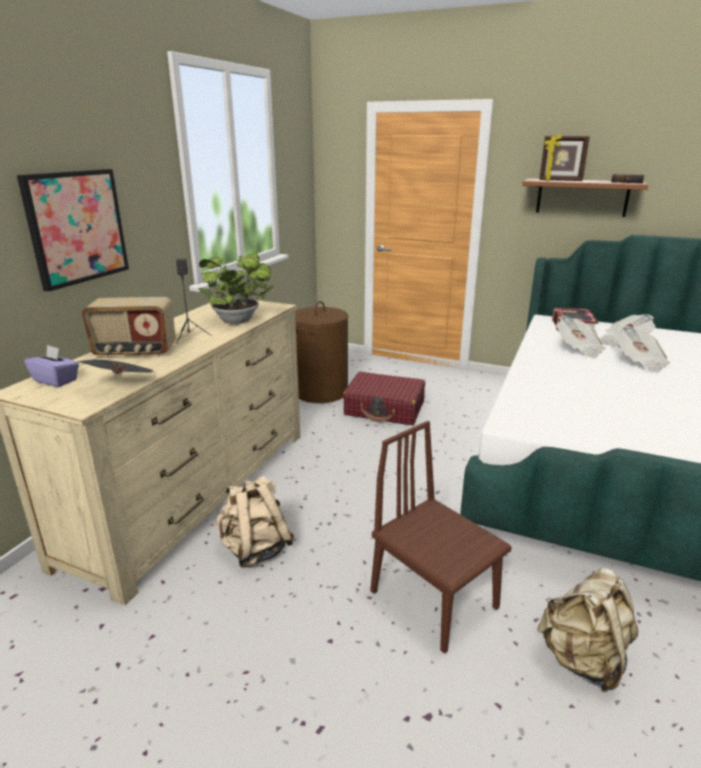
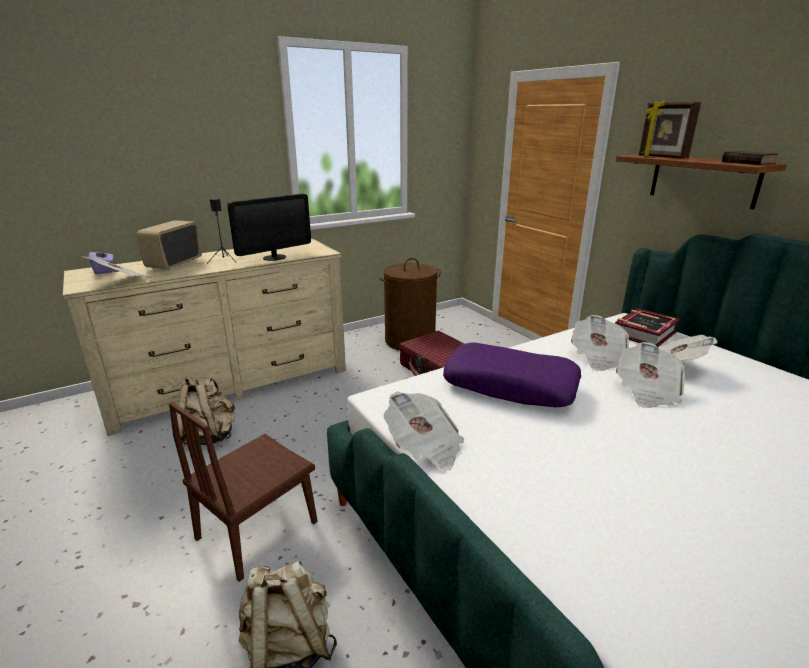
camera: 35 degrees right, 0 degrees up
(76, 227) = (169, 169): picture -> none
(135, 352) = (174, 264): radio -> radio turned 75 degrees clockwise
(239, 322) = (274, 257): potted plant -> monitor
(434, 599) = (257, 530): brown chair -> brown chair turned 135 degrees counterclockwise
(568, 384) = (510, 386): none -> purple pillow
(601, 443) = (424, 447): none -> newspaper

